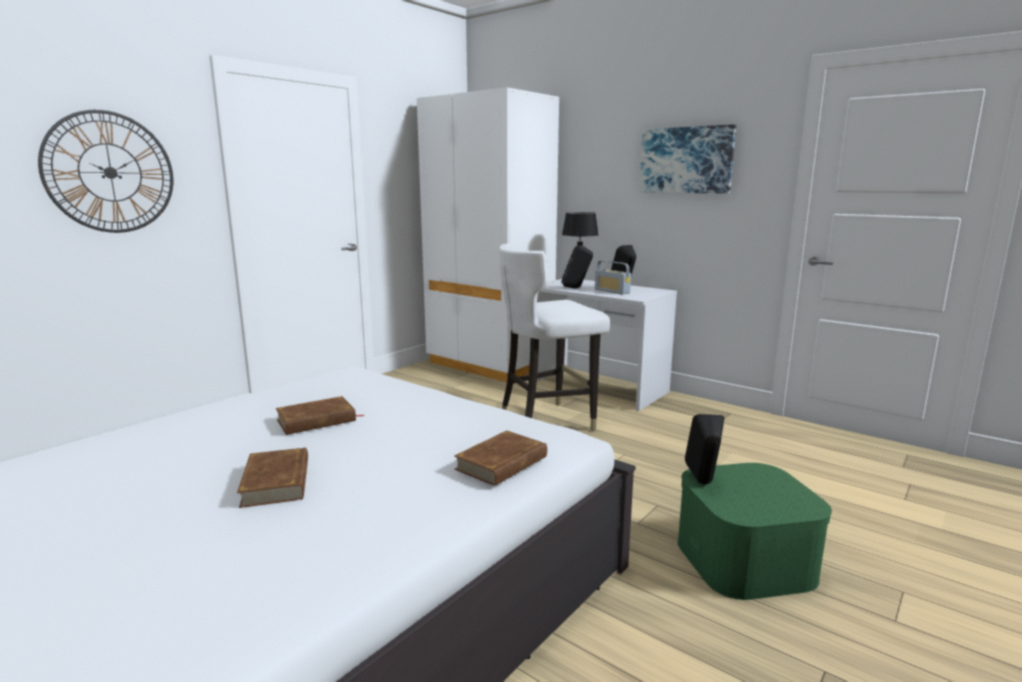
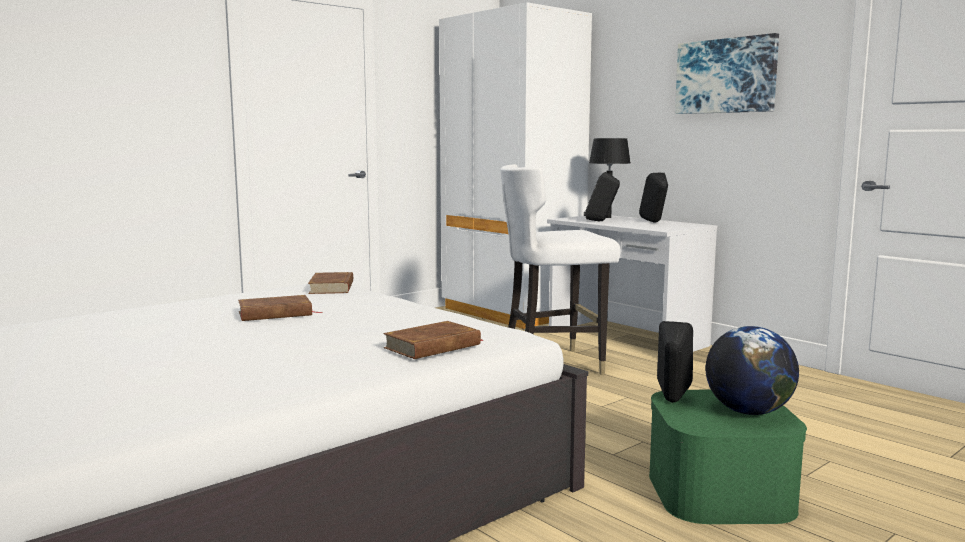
camera: 10 degrees right, 5 degrees down
(110, 172) = (123, 87): wall clock -> none
(277, 482) = (217, 348): brown book -> brown book (332, 287)
(612, 291) = (639, 224): radio -> none
(773, 490) = (748, 412): none -> globe

